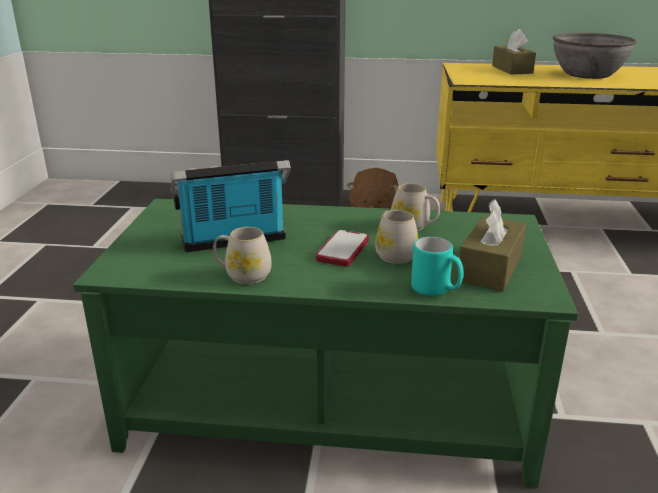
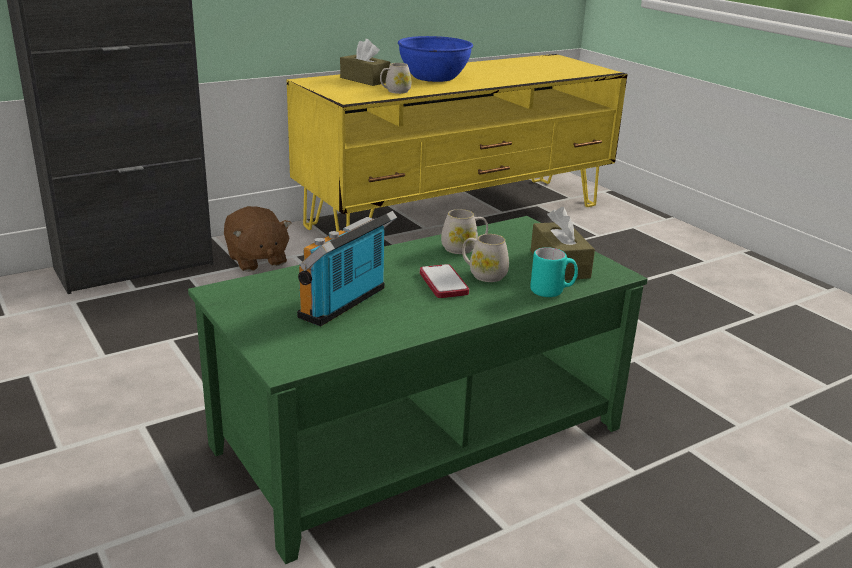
camera: 40 degrees left, 0 degrees up
(243, 275) = (404, 327): white mug -> white mug (395, 91)
(587, 74) = (434, 77): grey bowl -> blue bowl

